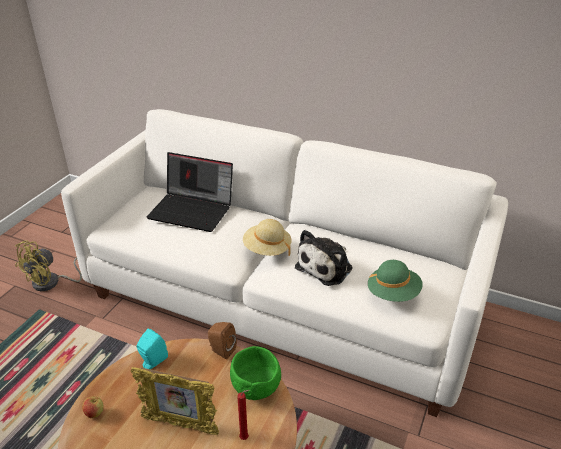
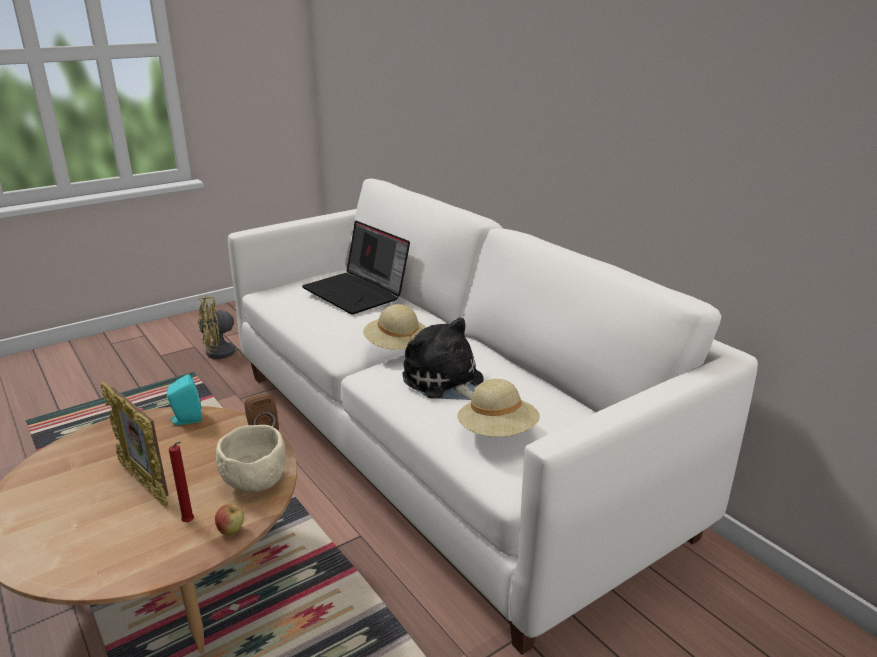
camera: 30 degrees right, 10 degrees down
(95, 413) = (87, 442): apple -> apple (231, 531)
(254, 388) = (254, 481): green bowl -> beige bowl
(326, 267) = (445, 382): plush toy -> plush toy turned 75 degrees clockwise
(393, 293) = (497, 433): green hat -> beige hat

